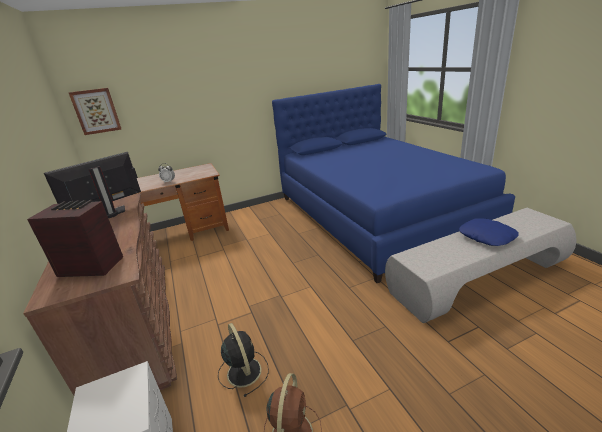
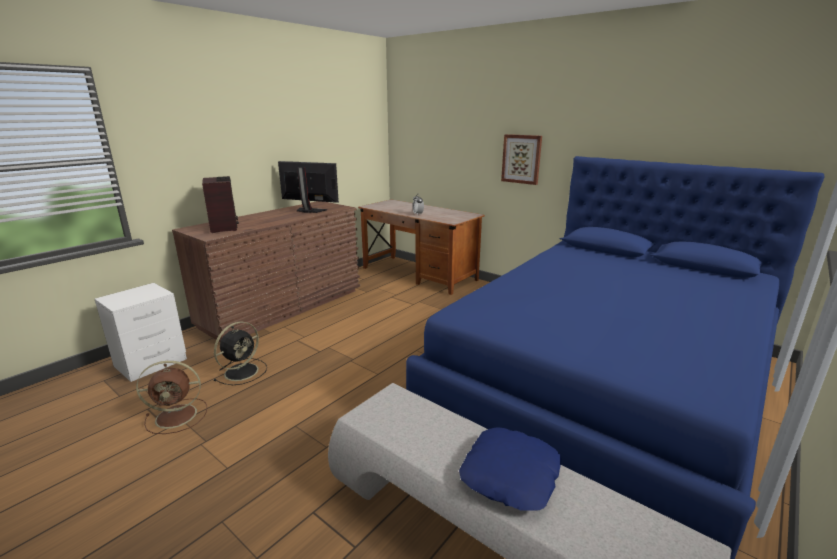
camera: 60 degrees right, 5 degrees down
(96, 111) = (407, 130): picture -> picture (521, 159)

